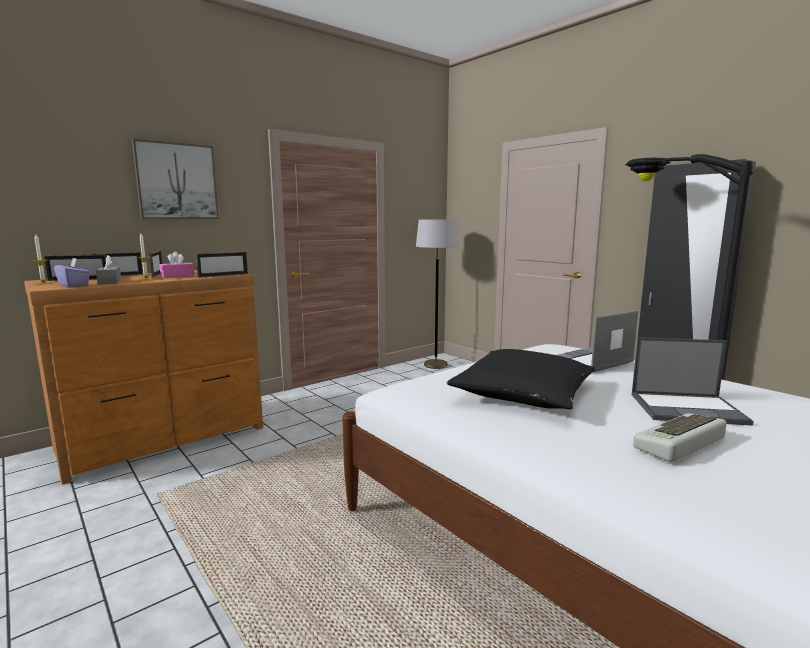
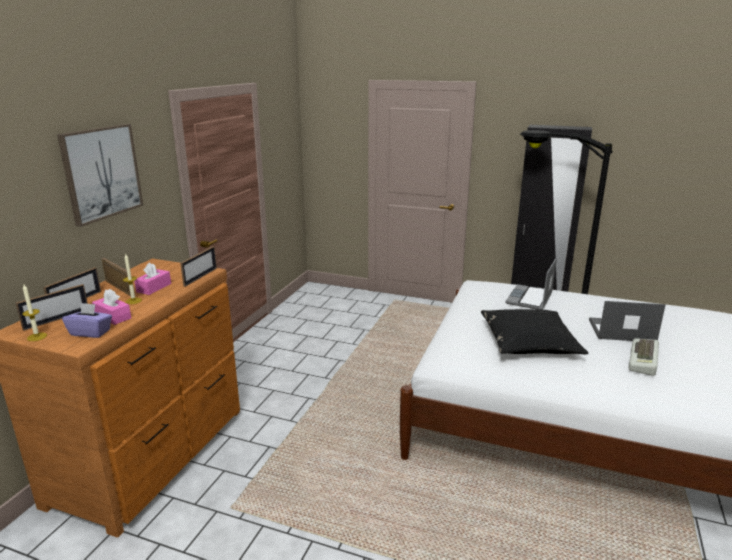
camera: 30 degrees left, 10 degrees up
(109, 282) = (113, 317): grey tissue box -> pink tissue box
(435, 365) = (316, 298): grey floor lamp -> none
(688, 408) = (620, 331): laptop -> laptop turned 150 degrees counterclockwise

